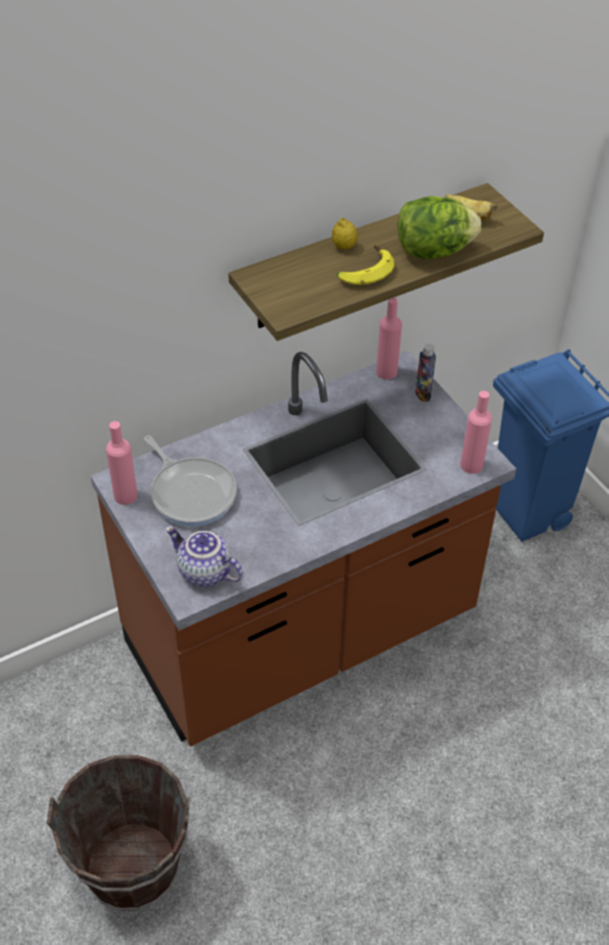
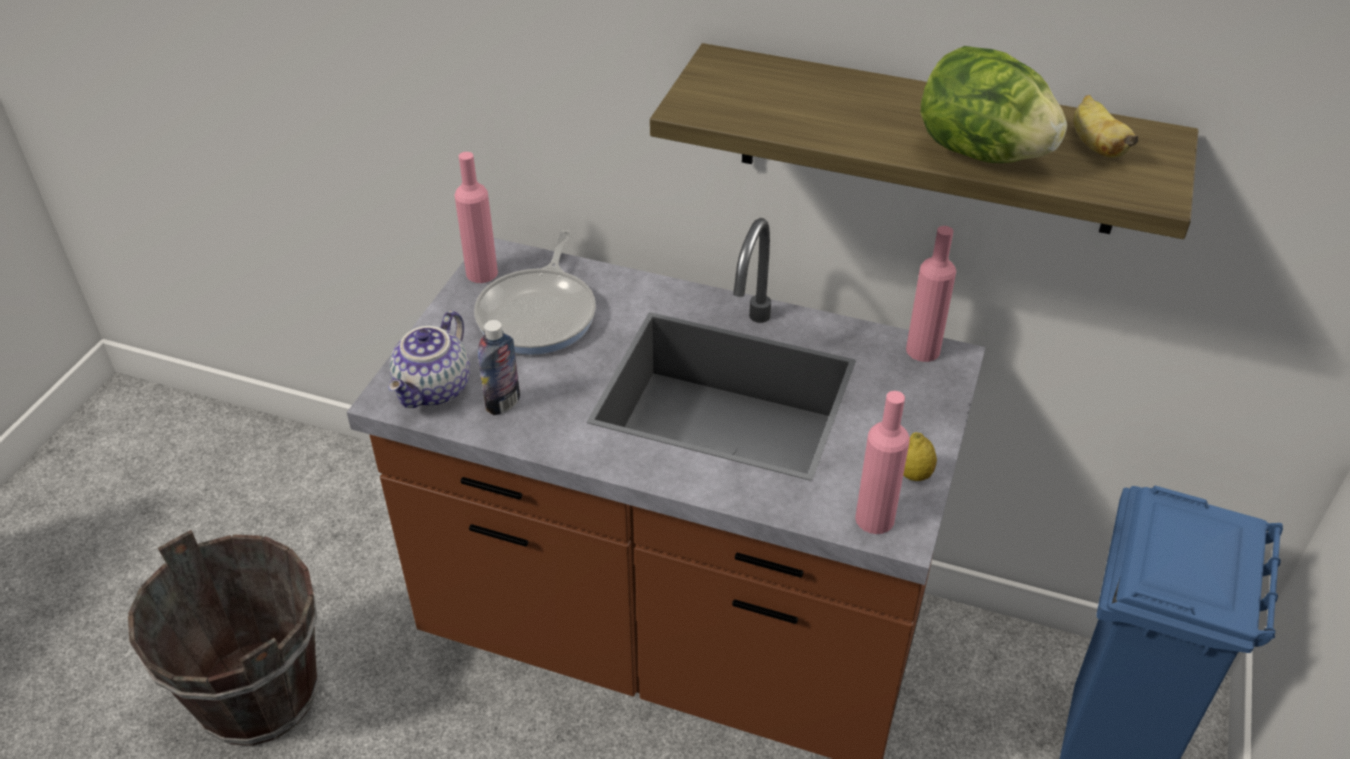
camera: 50 degrees right, 5 degrees down
(204, 572) = (435, 390): teapot -> teapot turned 150 degrees counterclockwise
(344, 247) = (873, 89): lemon -> lemon (913, 474)
(364, 271) = (853, 123): banana -> none
(423, 393) = (933, 402): bottle -> bottle (503, 403)

